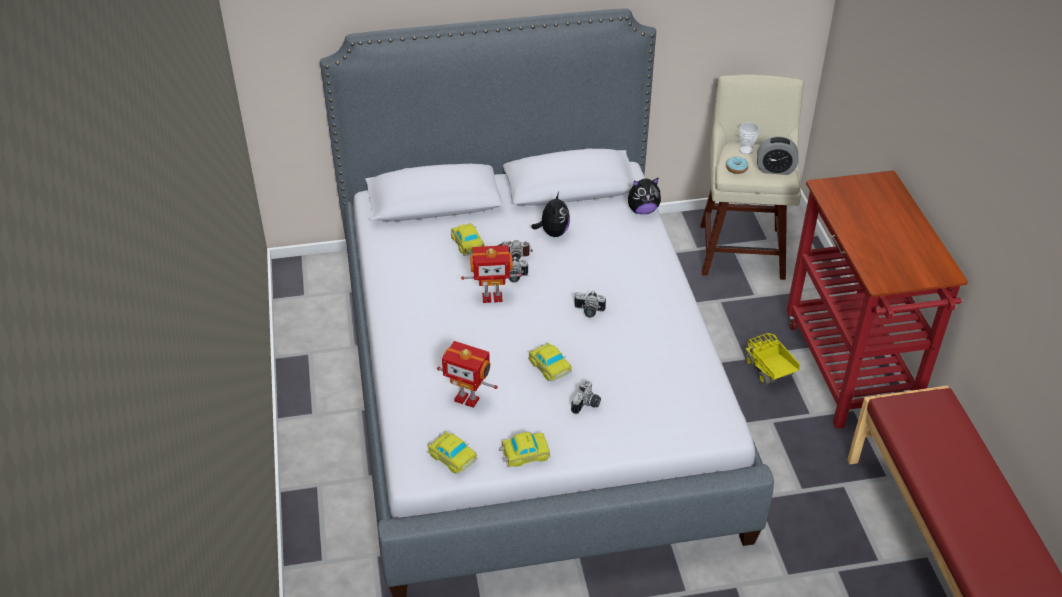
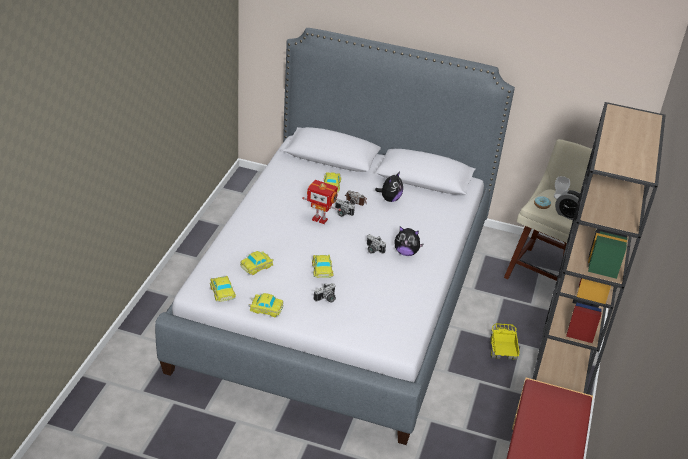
camera: 25 degrees right, 5 degrees down
(467, 398) = (257, 266): toy robot -> toy car
(642, 210) = (459, 208): plush toy -> plush toy (406, 252)
(849, 370) = (561, 375): red cart -> bookcase

